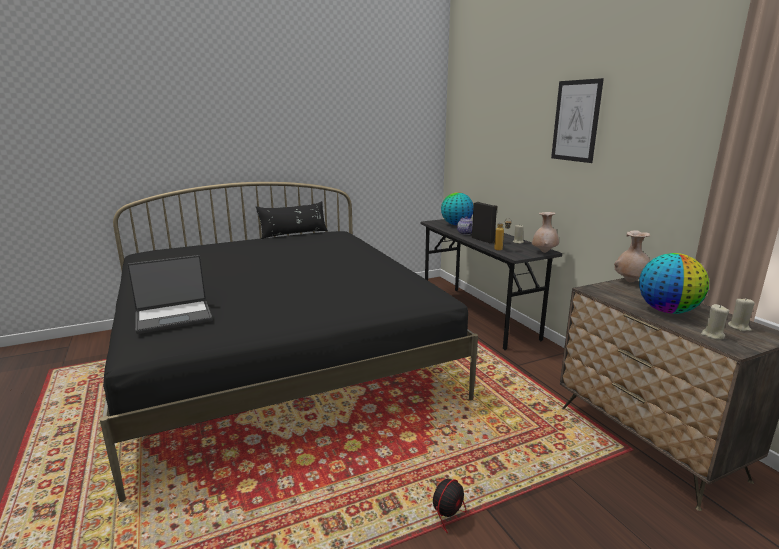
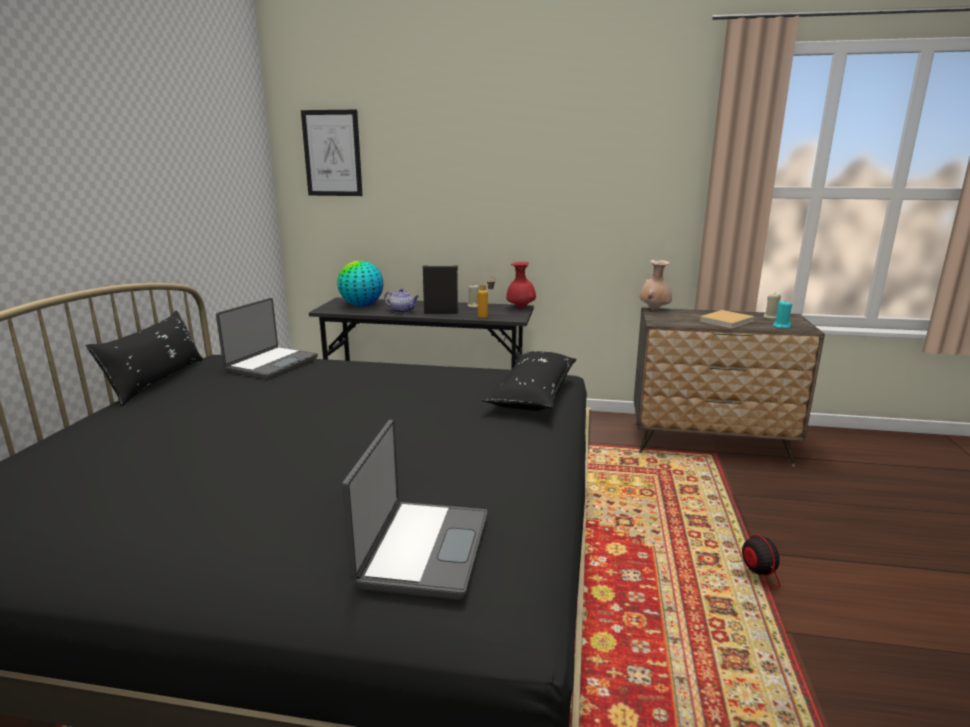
camera: 55 degrees left, 0 degrees up
(338, 240) = (271, 364): none -> laptop
(387, 295) = (533, 394): none -> black pillow
(544, 252) = (520, 308): beige vase -> red vase
(576, 121) = (529, 157): picture -> picture (332, 153)
(667, 311) = (727, 321): globe -> beige book
(712, 335) = (781, 326): beige candle -> turquoise candle

